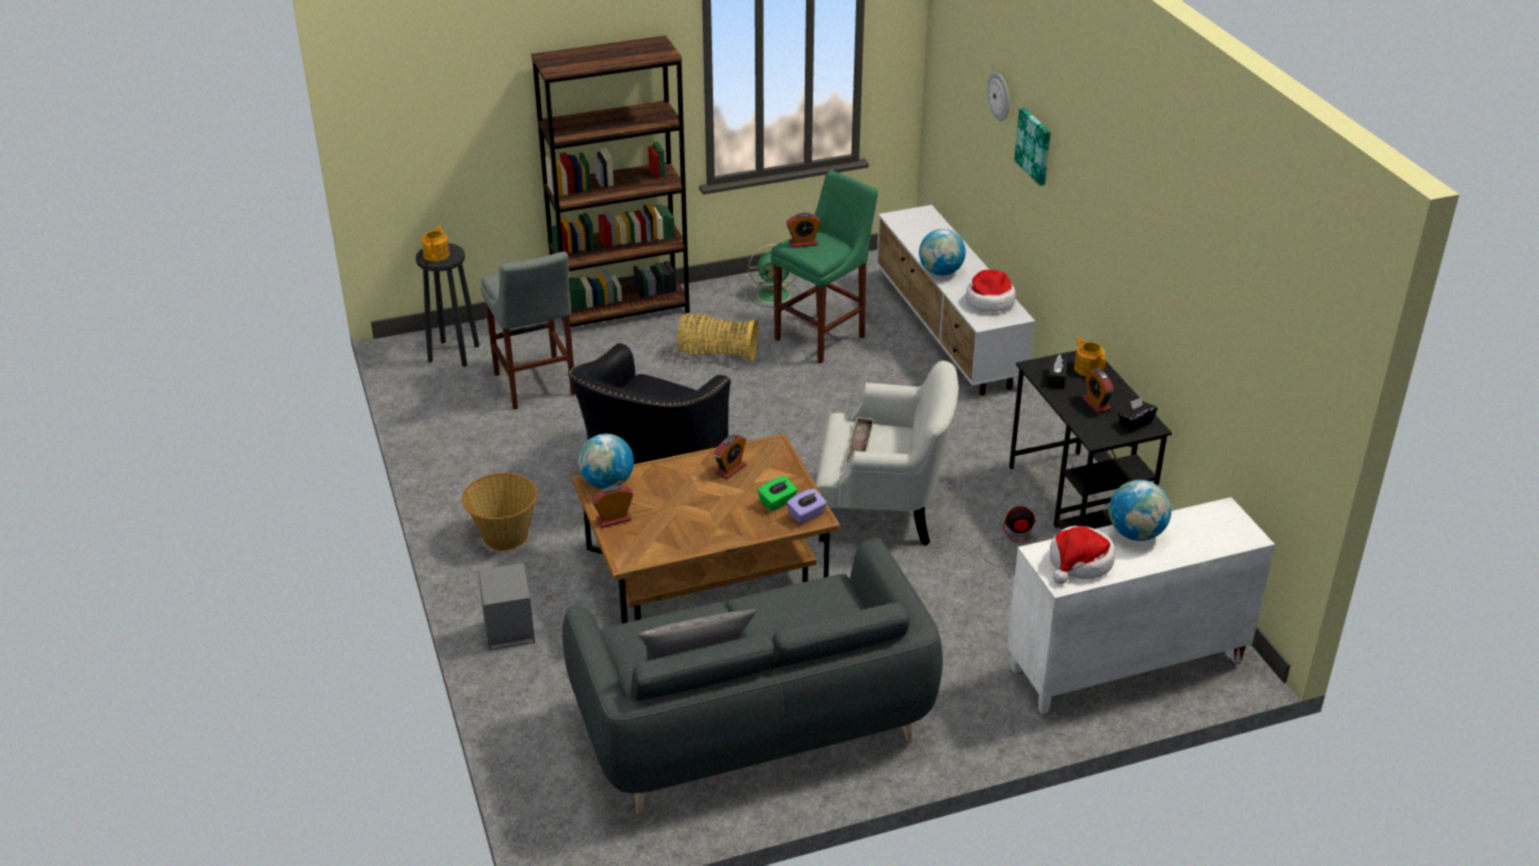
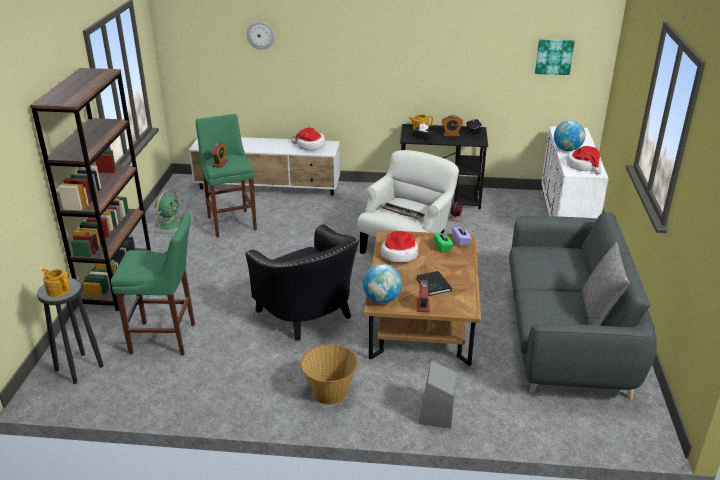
camera: 65 degrees left, 5 degrees down
(535, 387) = (166, 338): grey stool -> green stool
(671, 517) = (433, 284): none -> black book
(716, 353) = (208, 259): basket -> none
(730, 469) = (399, 254): alarm clock -> hat
(940, 272) = (269, 149): globe -> none
(1035, 146) = (308, 46): picture -> picture (554, 56)

